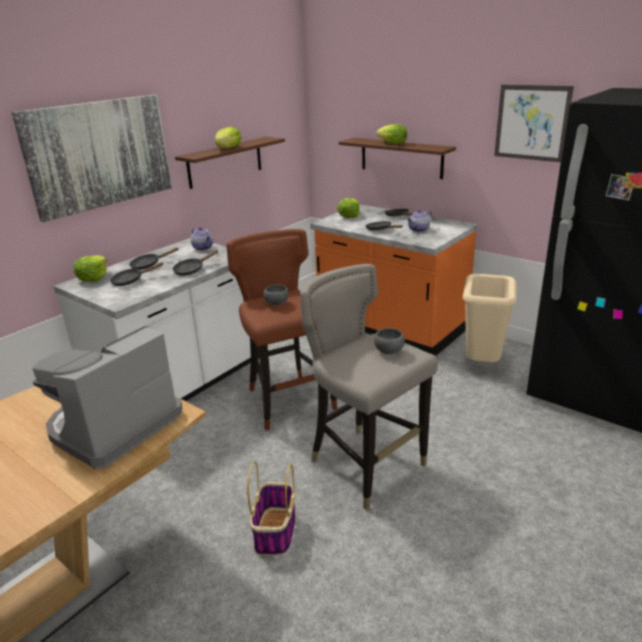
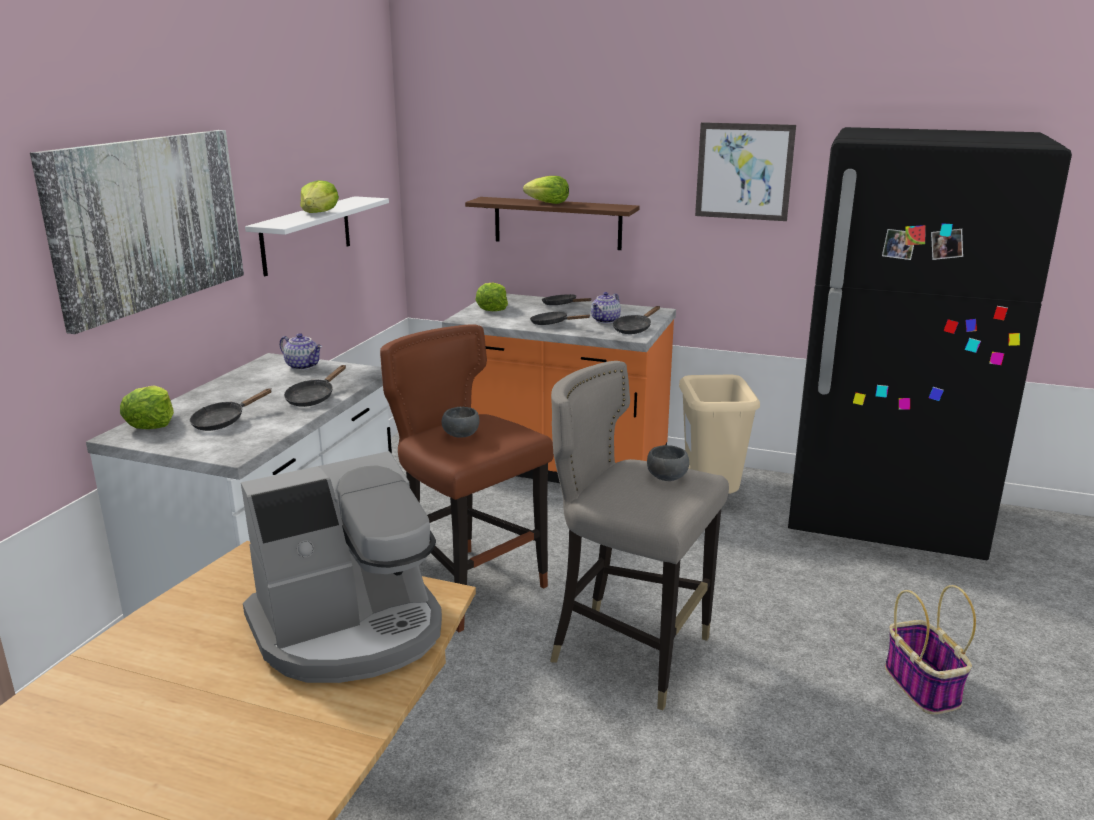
camera: 20 degrees left, 5 degrees down
(113, 427) = (350, 629): coffee machine -> coffee machine turned 135 degrees counterclockwise
(148, 265) = (233, 397): black frying pan -> black frying pan (634, 329)
(225, 162) = (306, 235): brown shelf -> white shelf
(275, 532) = (553, 767): basket -> basket (923, 687)

